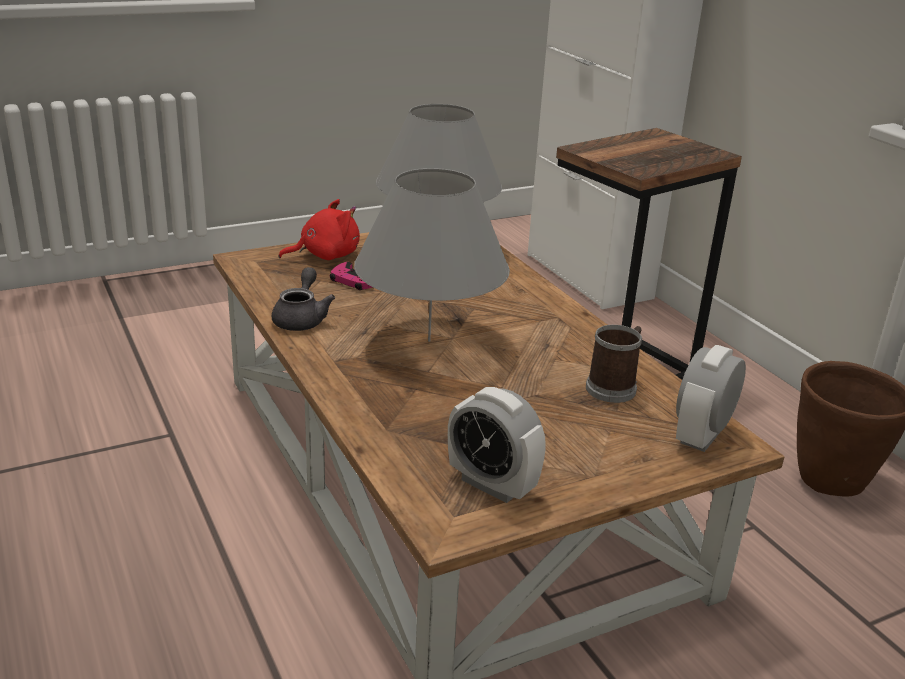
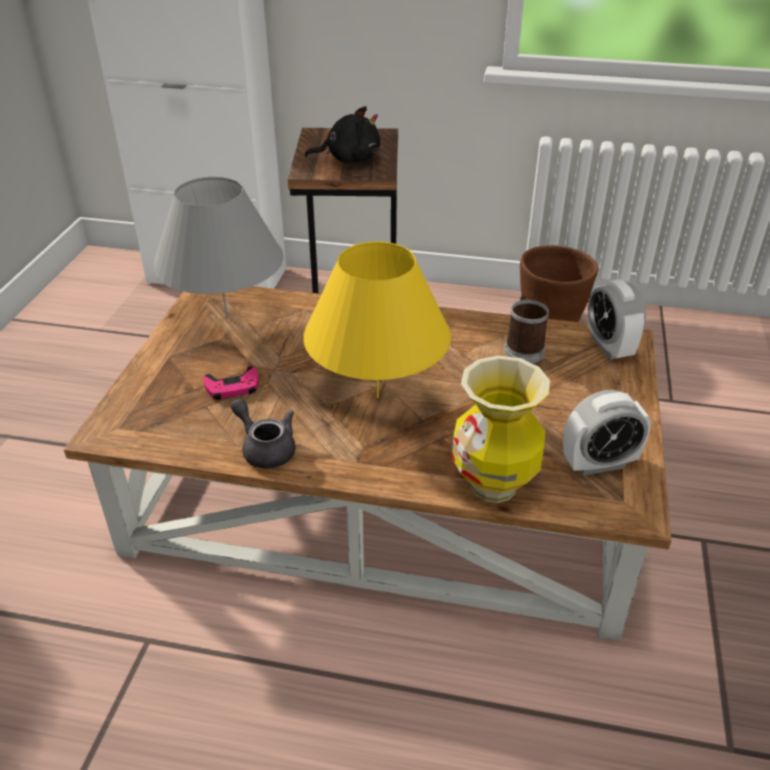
camera: 50 degrees left, 10 degrees up
(325, 256) = (163, 382): red plush toy -> none
(383, 435) = (494, 486): none -> vase
(429, 341) = (377, 397): grey table lamp -> yellow table lamp
(638, 155) = (349, 159): none -> black plush toy

